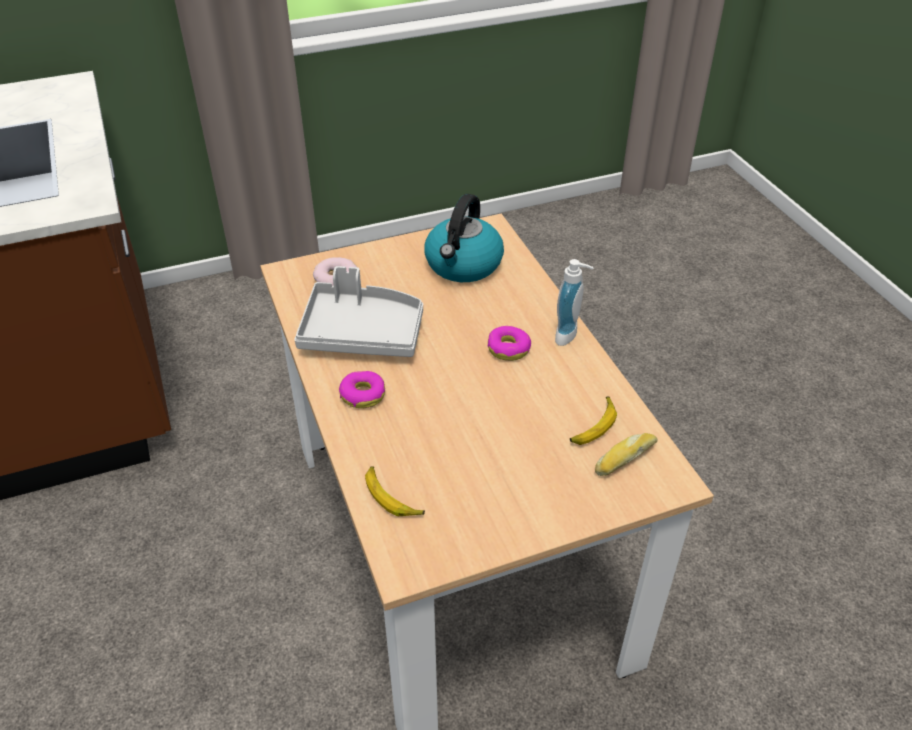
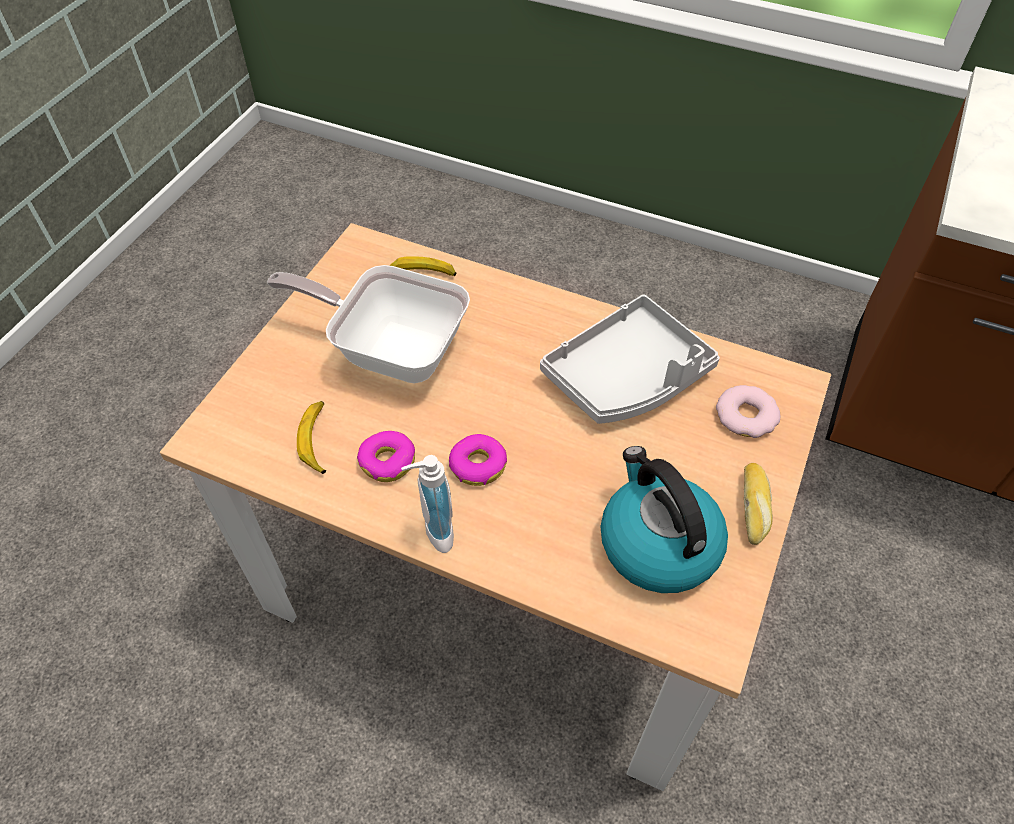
camera: 135 degrees right, 10 degrees up
(363, 395) = (543, 325): donut -> donut (388, 461)
(482, 452) = (391, 349): none -> frying pan
(624, 458) = (264, 429): bread -> bread (755, 507)

